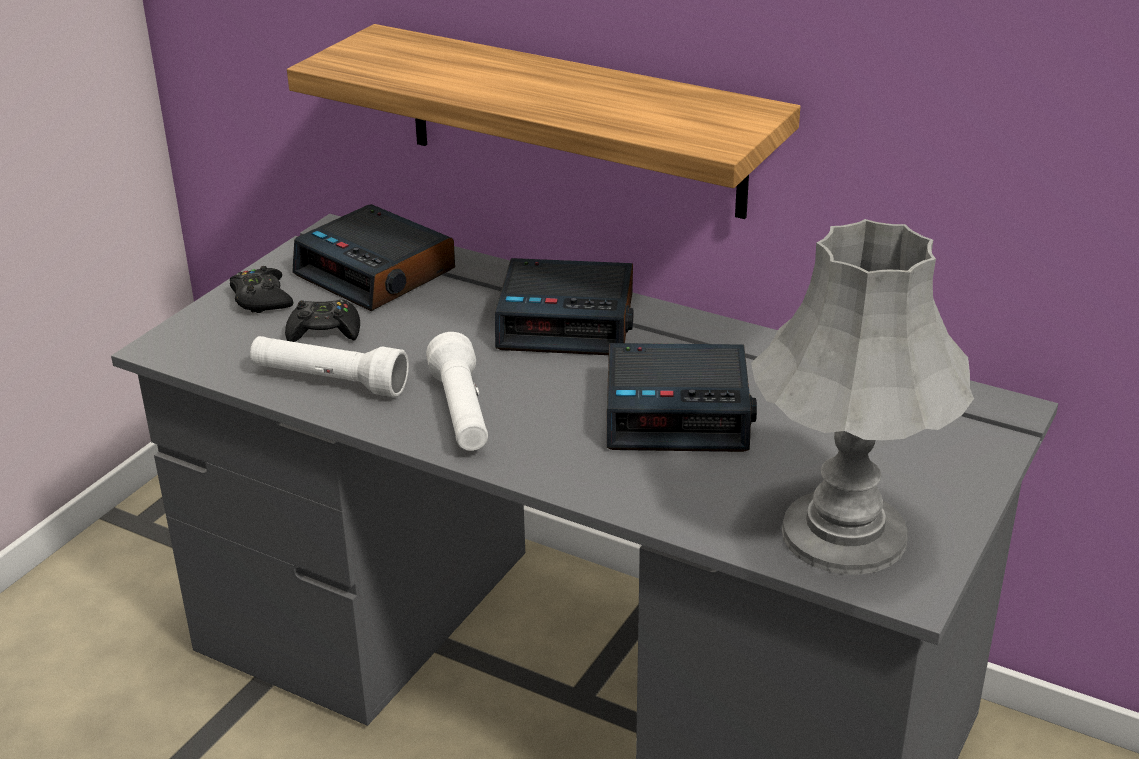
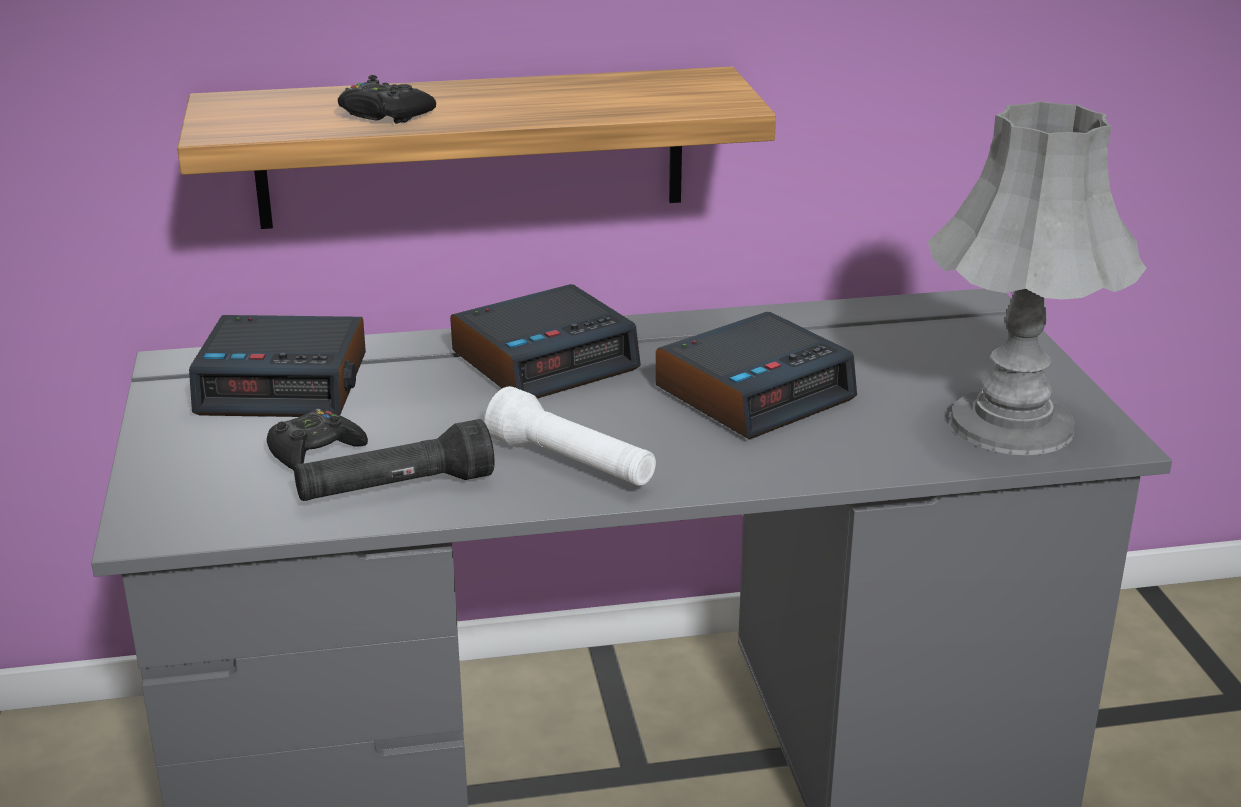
camera: 40 degrees left, 5 degrees down
(261, 299) = (191, 448): black game controller -> black game controller (384, 114)
(329, 381) = (395, 489): white flashlight -> black flashlight

